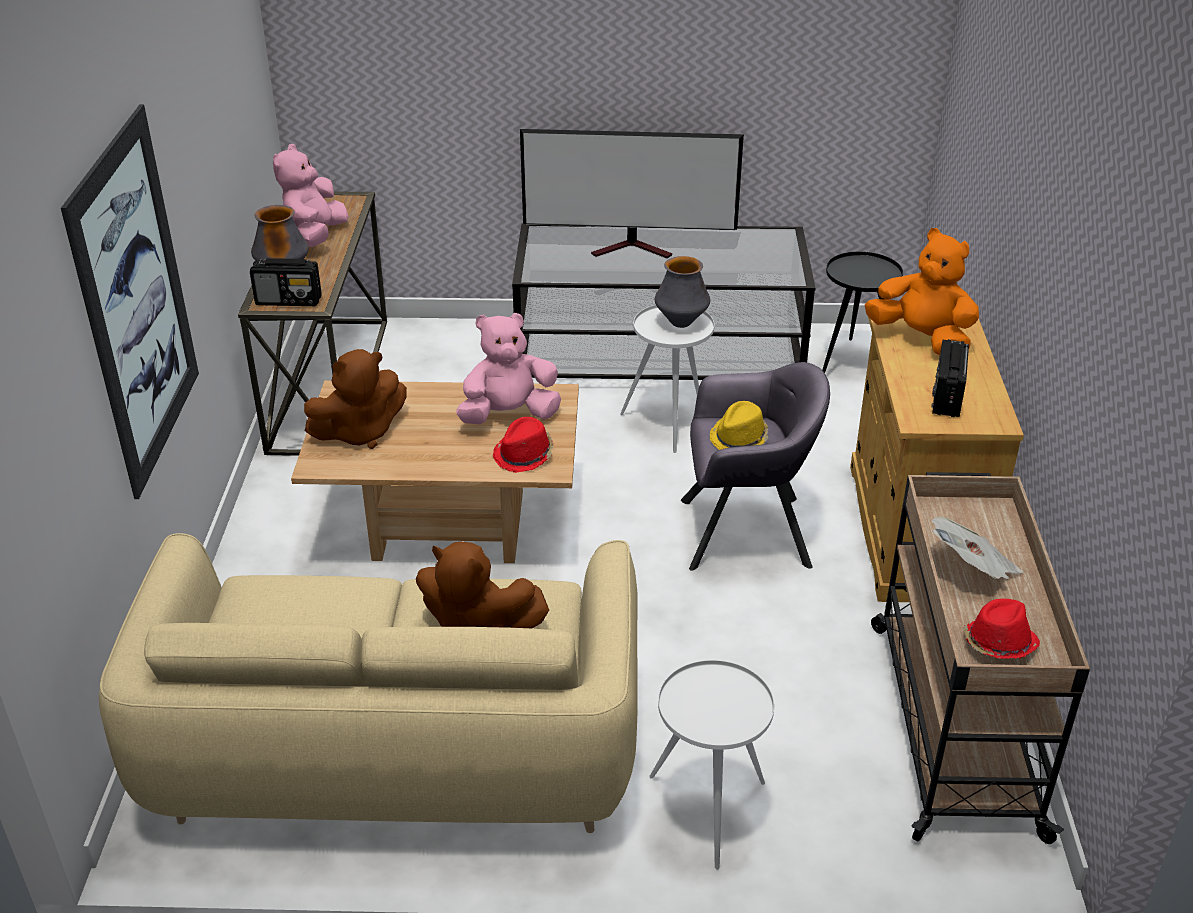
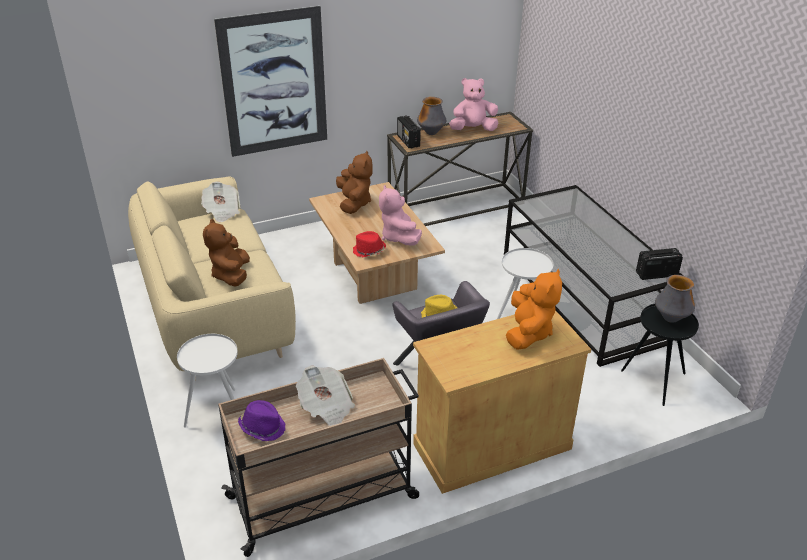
camera: 65 degrees right, 0 degrees up
(235, 597) = (222, 211): none -> newspaper
(360, 433) = (354, 203): brown plush toy -> brown plush toy turned 135 degrees counterclockwise
(509, 415) = (399, 237): pink plush toy -> pink plush toy turned 150 degrees counterclockwise
(634, 249) = (588, 226): television -> none
(681, 323) = (533, 265): vase -> vase (671, 318)
(947, 398) = (465, 353): radio -> radio (656, 274)
(998, 644) = (262, 427): red hat -> purple hat

